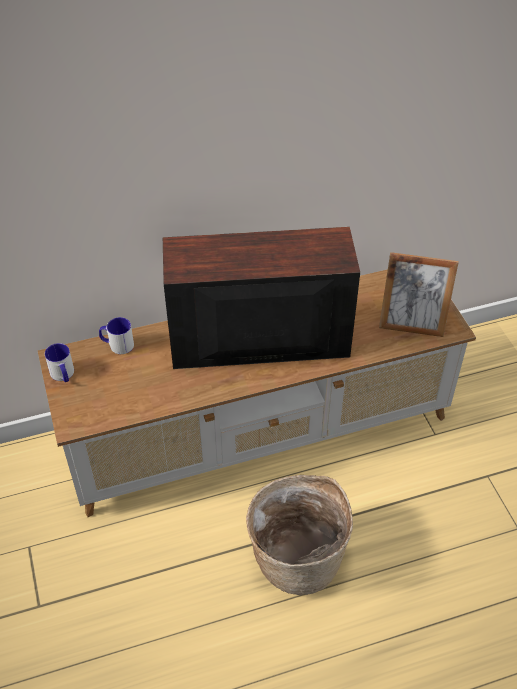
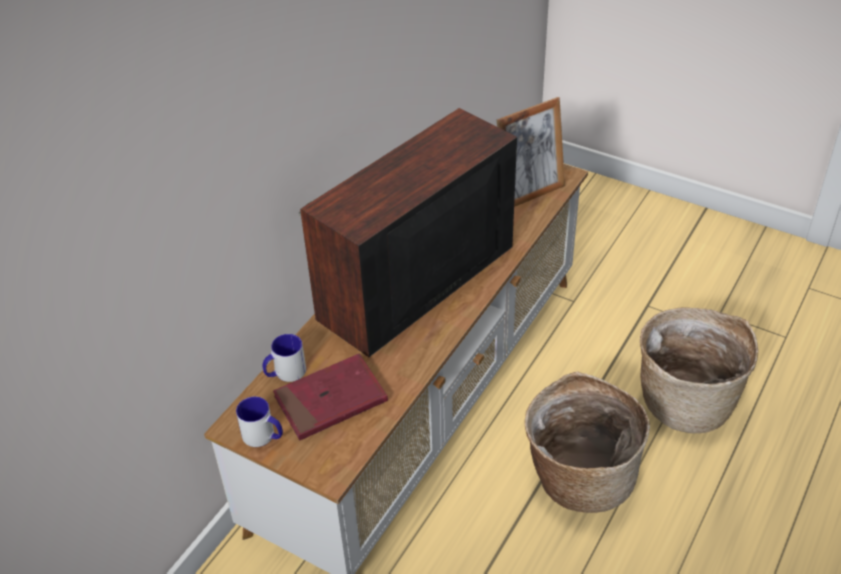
camera: 40 degrees left, 5 degrees down
(121, 380) = (331, 400): none -> red book
(435, 564) = (687, 400): none -> basket

